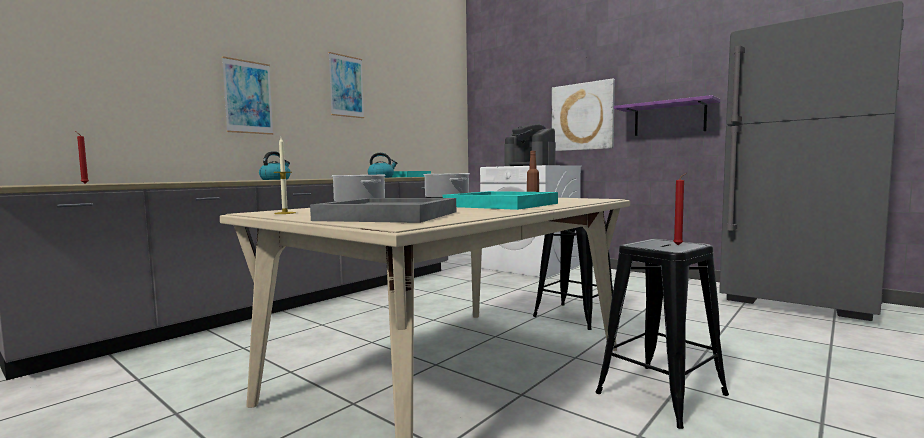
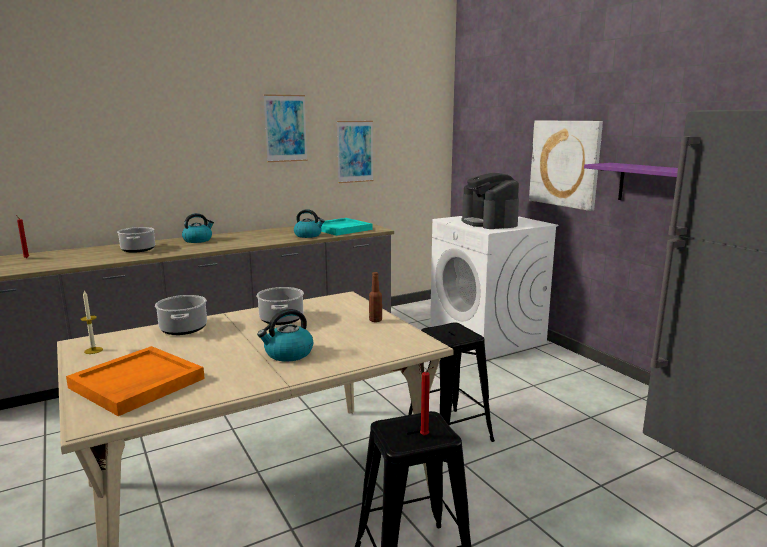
camera: 20 degrees right, 10 degrees up
(220, 180) = (138, 249): none -> cooking pot
(248, 97) = (175, 156): picture -> picture (355, 151)
(389, 216) = (137, 384): grey tray -> orange tray
(502, 205) = (288, 354): turquoise tray -> kettle

